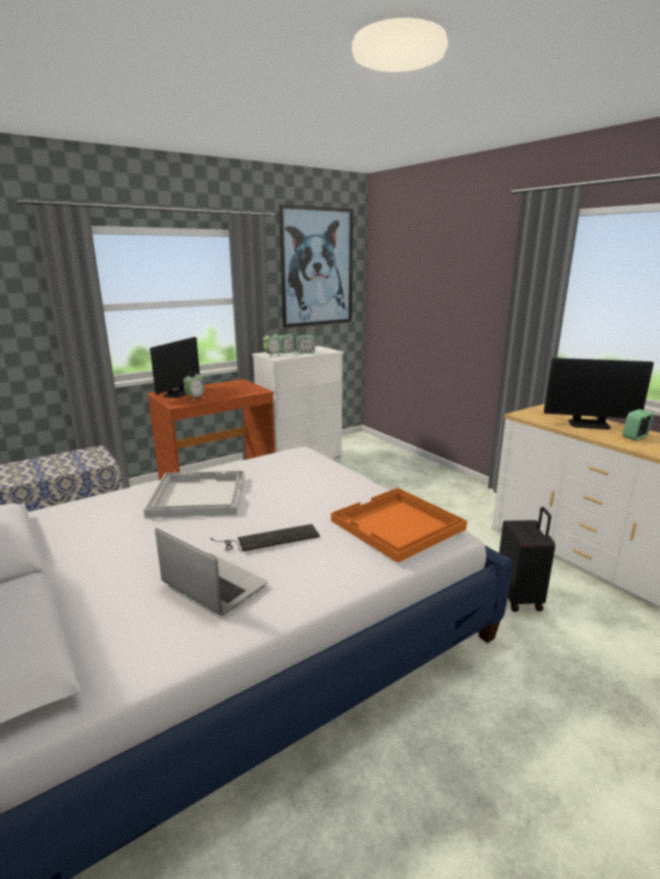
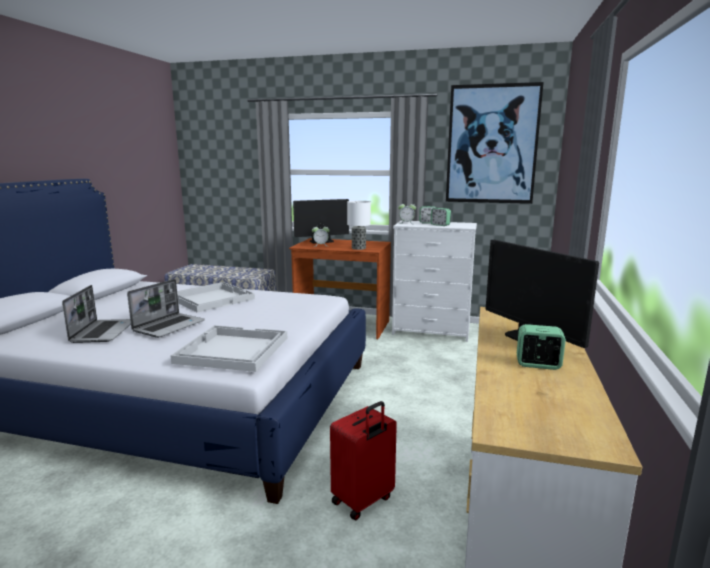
camera: 50 degrees right, 5 degrees down
(243, 392) = (358, 248): none -> table lamp
(268, 539) = (169, 326): keyboard -> laptop
(397, 525) = (231, 350): orange tray -> white tray
(520, 597) = (363, 501): black suitcase -> red suitcase

